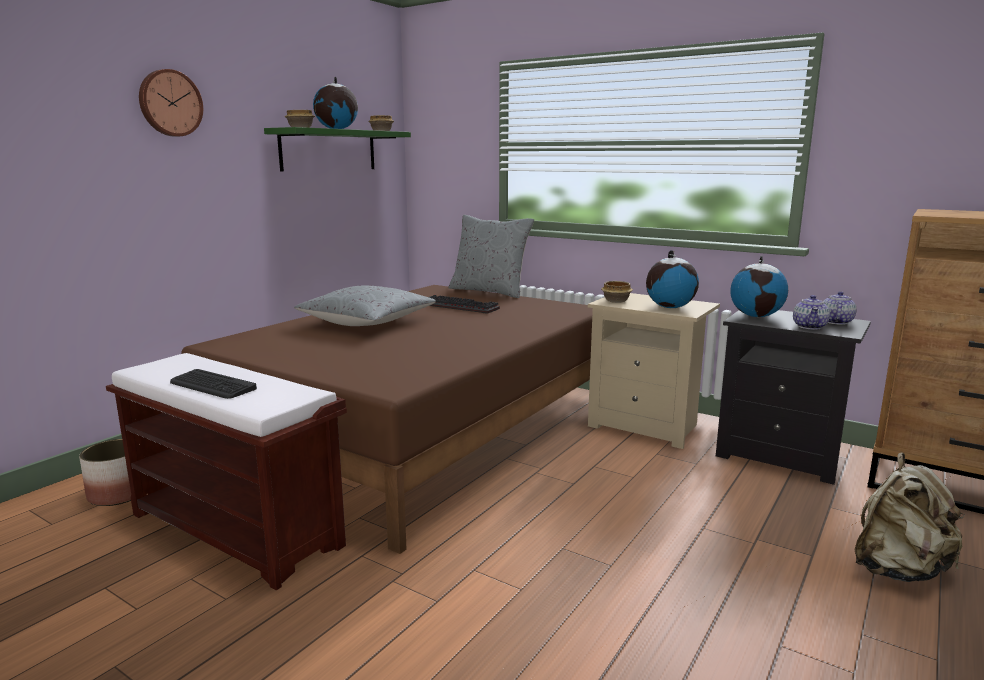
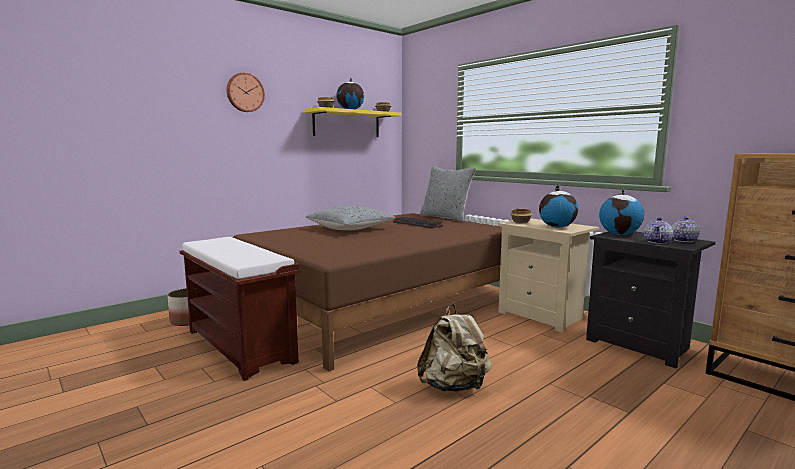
camera: 15 degrees right, 5 degrees down
(212, 385) = (228, 251): keyboard -> none
(329, 150) = (347, 124): green shelf -> yellow shelf
(898, 570) = (700, 432): beige backpack -> beige backpack (454, 386)

